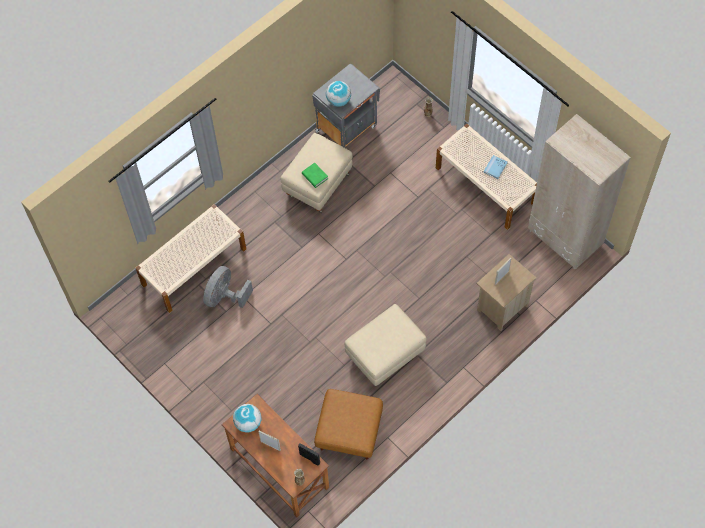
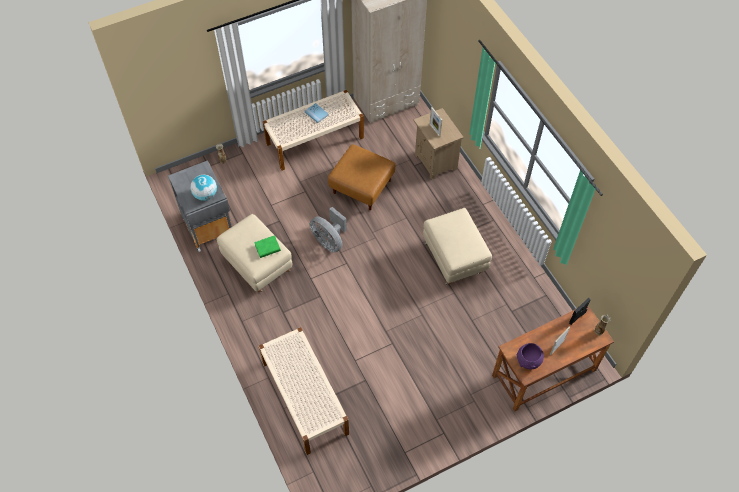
camera: 75 degrees left, 5 degrees down
(225, 296) = (349, 377): grey fan -> grey fan (329, 241)
(248, 423) = (528, 361): globe -> purple bowl
(349, 431) = (520, 306): brown ottoman -> brown ottoman (361, 187)

